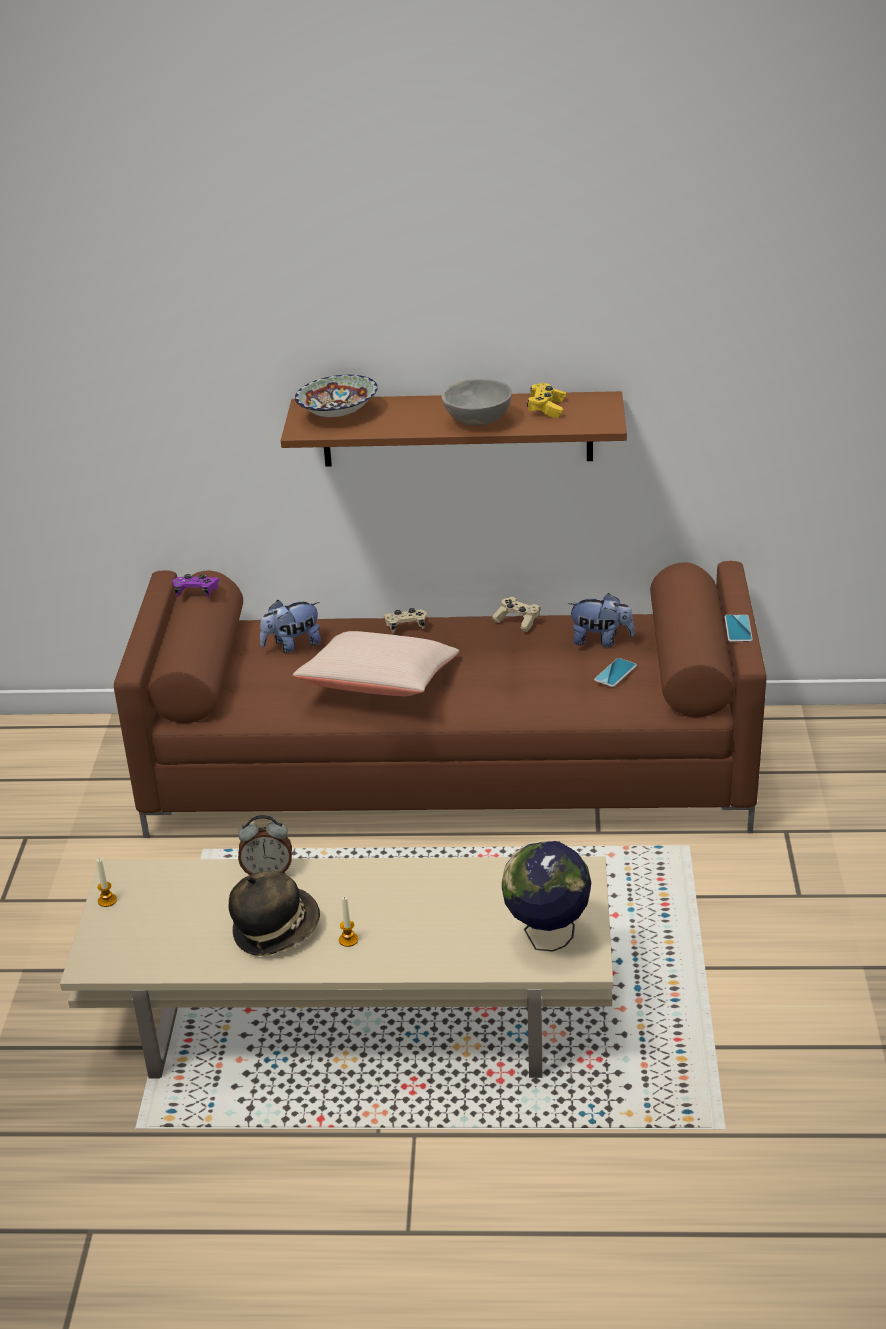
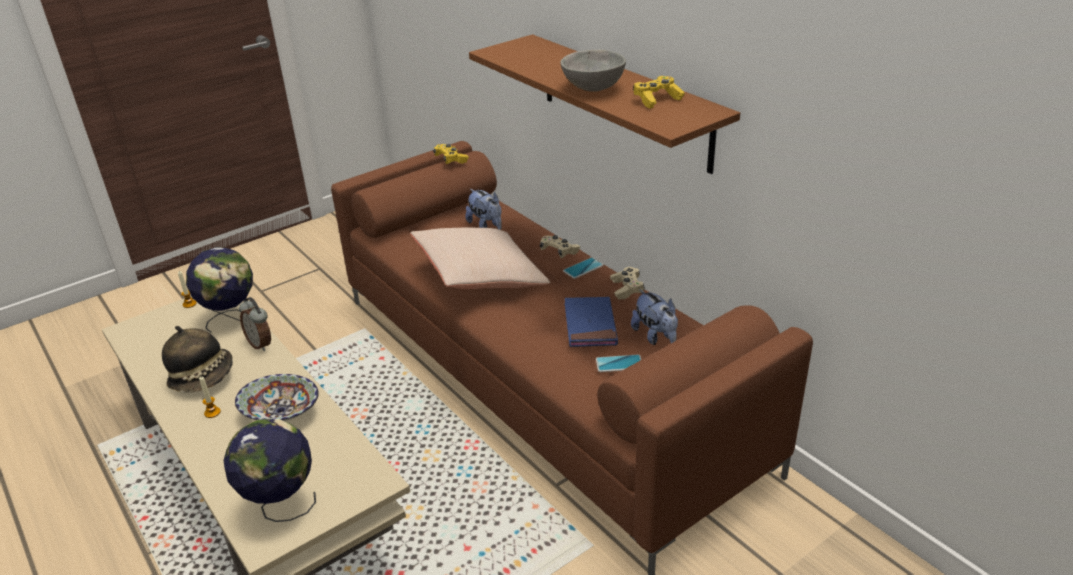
camera: 50 degrees right, 0 degrees up
(185, 878) = (231, 318): none -> globe
(196, 592) = (451, 160): purple game controller -> yellow game controller
(292, 645) = (486, 226): plush toy -> plush toy turned 150 degrees counterclockwise
(337, 414) = (531, 51): bowl -> bowl (281, 413)
(543, 662) = (590, 325): none -> blue book
(738, 629) = (703, 383): phone -> phone (583, 268)

